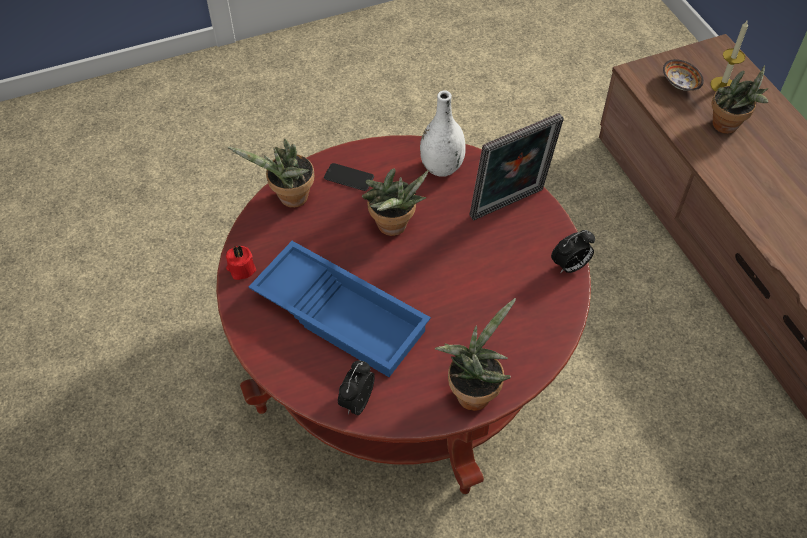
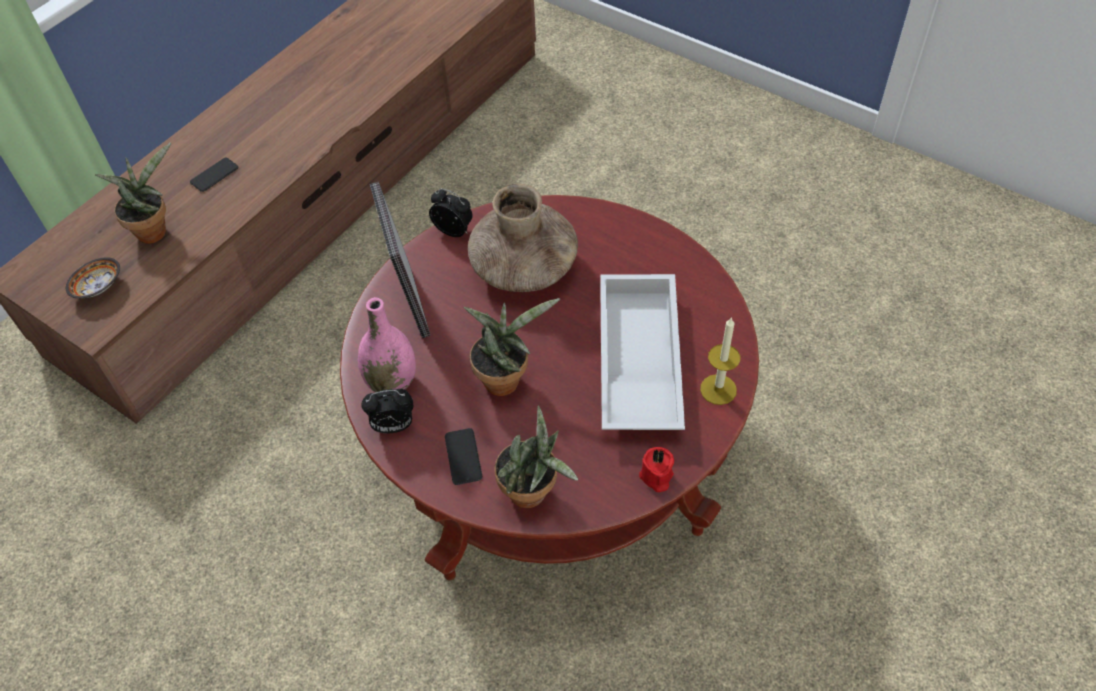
camera: 120 degrees left, 0 degrees up
(342, 314) = (636, 360): blue tray -> white tray
(357, 401) = (710, 301): alarm clock -> alarm clock (393, 426)
(441, 167) = (392, 382): white vase -> pink vase
(473, 391) = (633, 234): potted plant -> none
(494, 293) = (524, 267): none -> brown vase
(509, 206) = (409, 303): picture frame -> picture frame turned 135 degrees counterclockwise
(723, 85) = (85, 254): candle -> candle (718, 389)
(778, 179) = (214, 175): none -> phone

